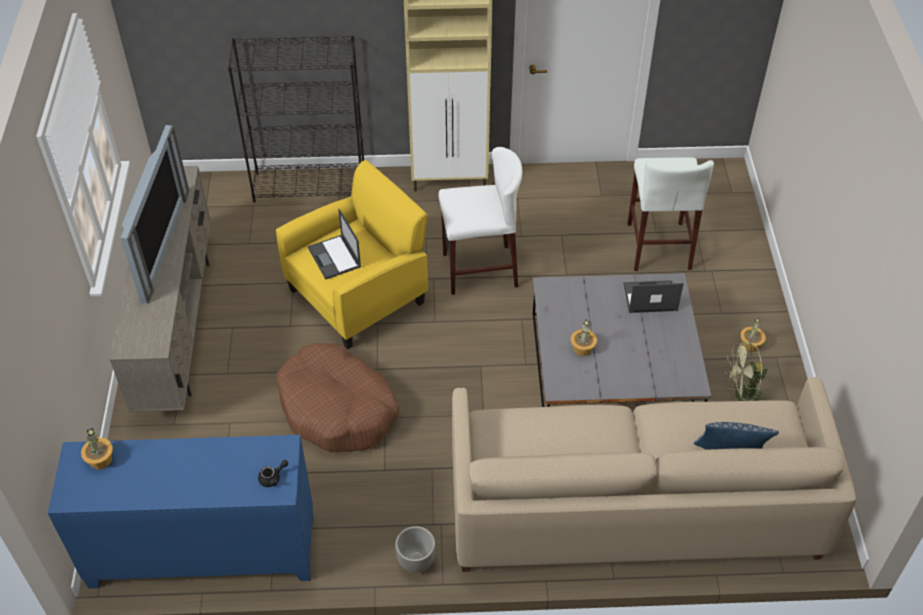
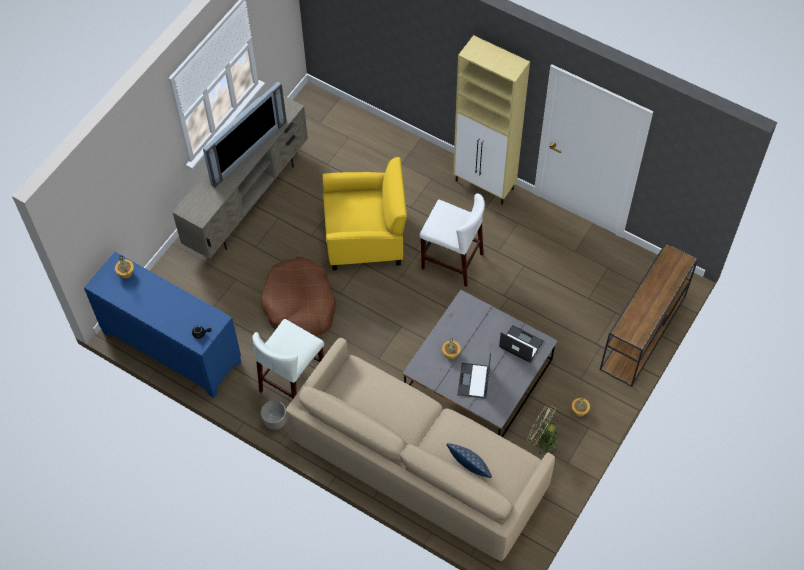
camera: 35 degrees right, 10 degrees up
(310, 185) = (393, 141): black bookcase -> none
(335, 257) = (349, 210): laptop -> laptop (473, 381)
(658, 246) = (581, 309): white stool -> white stool (292, 382)
(741, 237) = (642, 334): none -> brown console table

